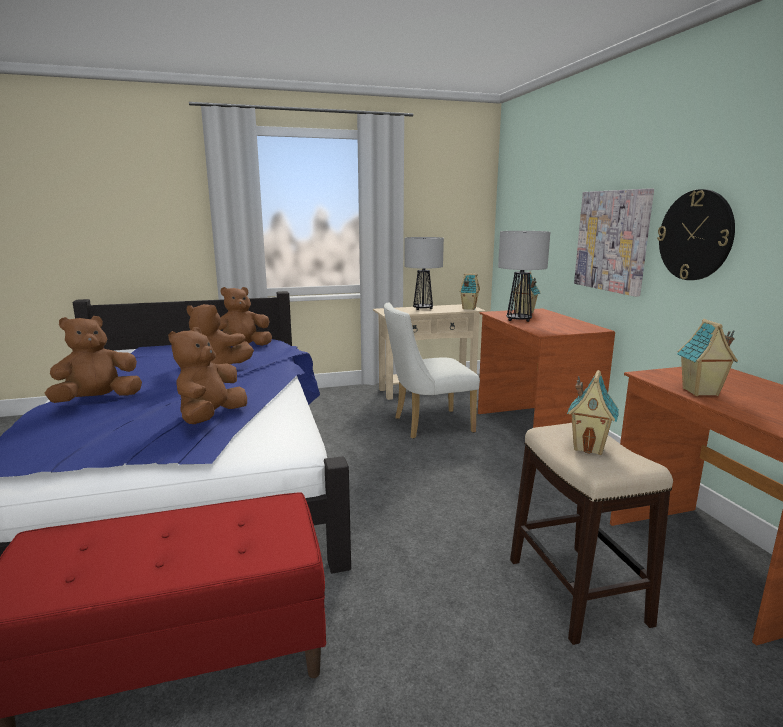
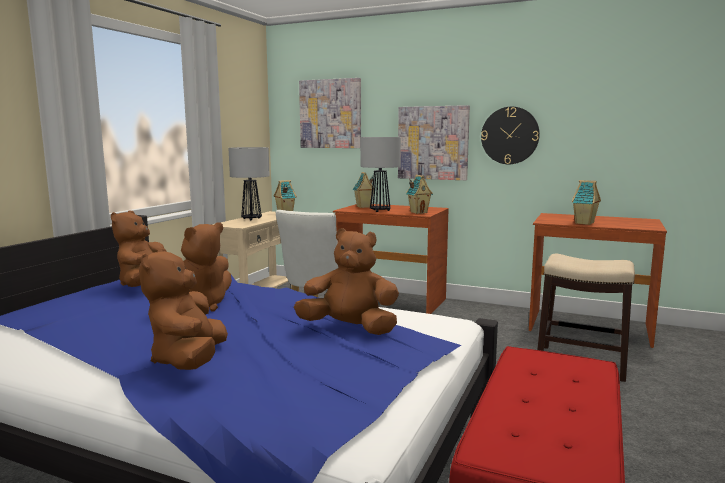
camera: 50 degrees left, 5 degrees down
(211, 418) = (350, 329): brown plush toy -> brown plush toy turned 135 degrees clockwise
(533, 201) = (330, 114): none -> picture
(589, 447) = (588, 262): toy house -> toy house (418, 212)

